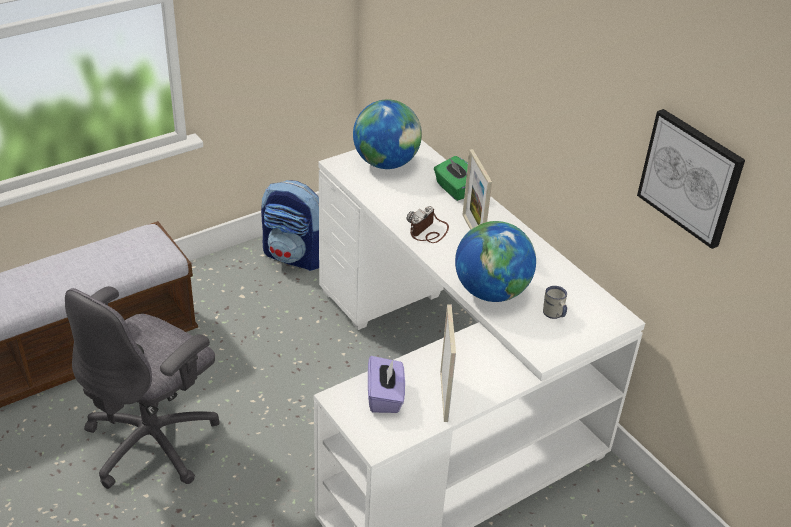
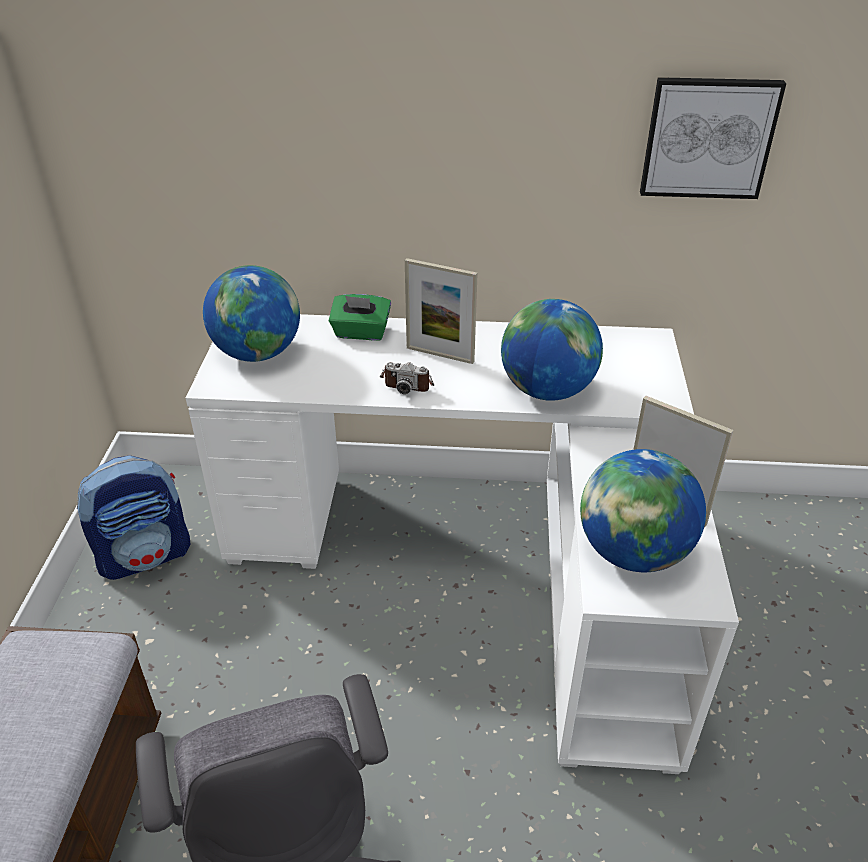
camera: 50 degrees left, 0 degrees up
(385, 397) = (633, 553): purple tissue box -> globe
(428, 231) = (408, 382): camera -> camera turned 60 degrees counterclockwise
(554, 315) = (617, 371): white mug -> none

